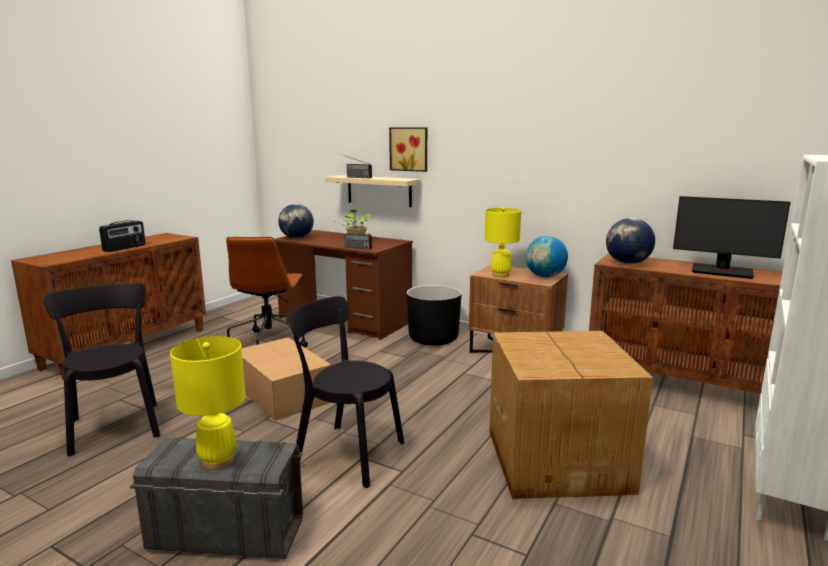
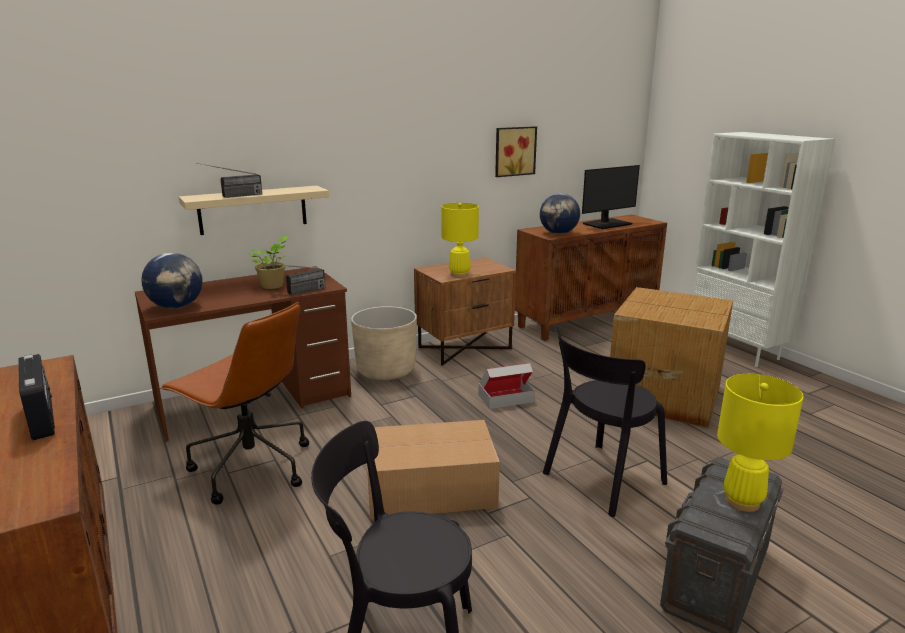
camera: 60 degrees left, 5 degrees up
(409, 149) = (297, 147): picture -> picture (514, 151)
(433, 338) = (386, 370): black planter -> beige planter
(444, 387) = (506, 398): none -> cardboard box
(545, 276) = (485, 264): globe -> none

